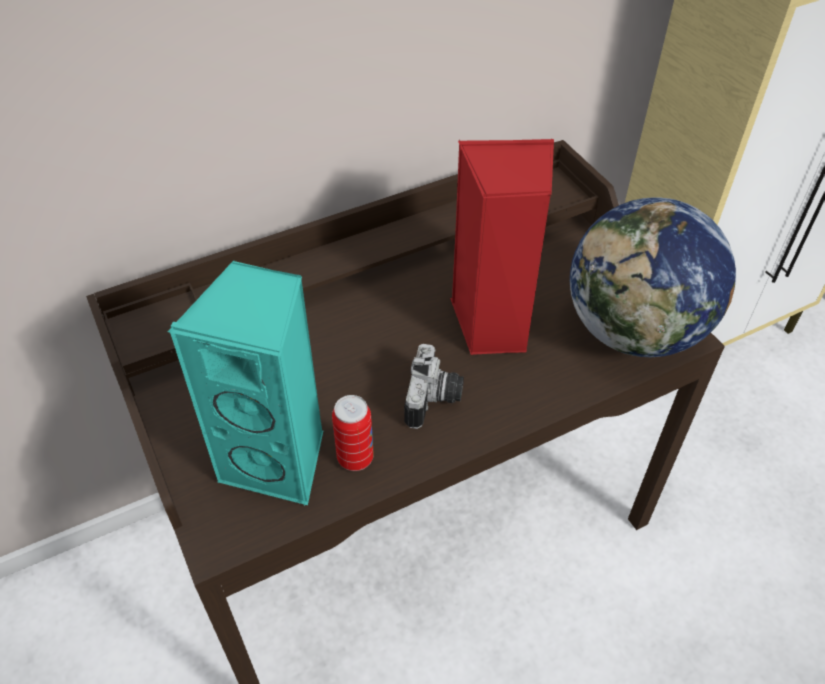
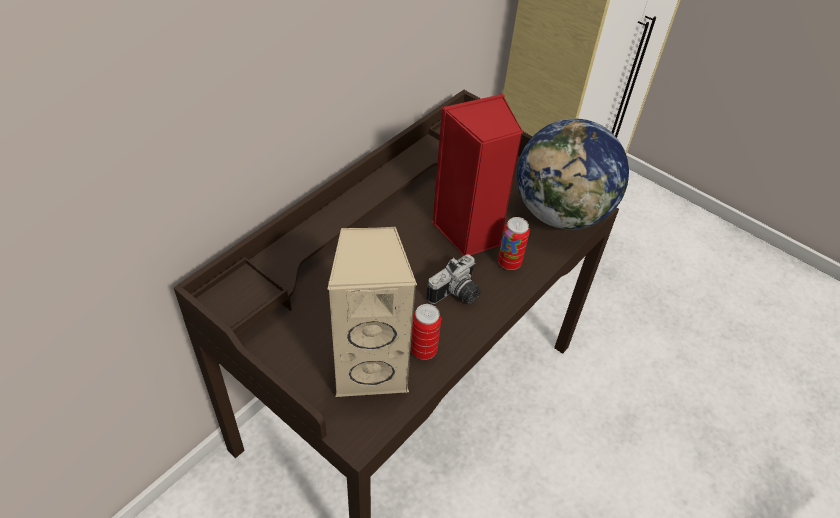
camera: 25 degrees left, 0 degrees up
(279, 460) = (371, 367): turquoise speaker -> beige speaker
(435, 400) = (457, 295): camera -> camera turned 60 degrees clockwise
(527, 378) = (509, 263): none -> can

